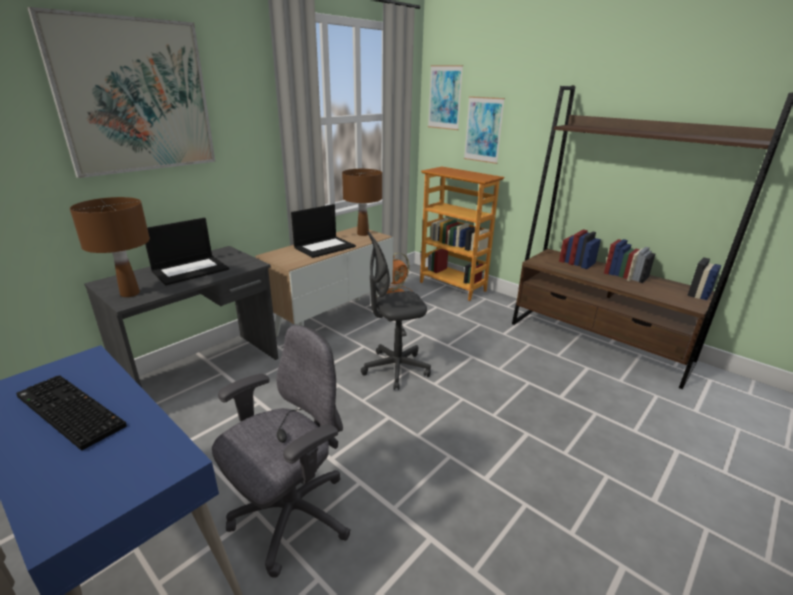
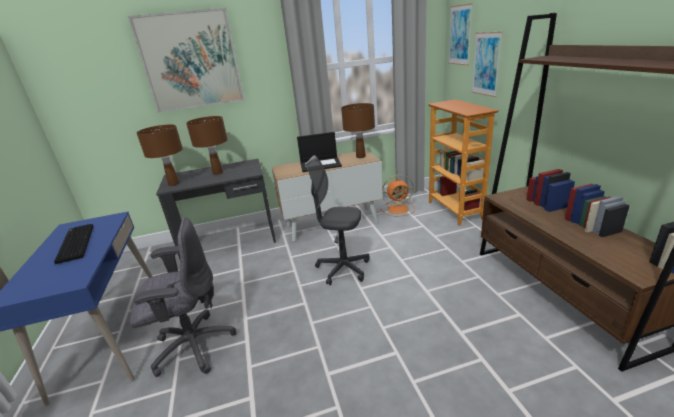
camera: 35 degrees right, 0 degrees up
(191, 270) = (218, 172): laptop -> brown table lamp

